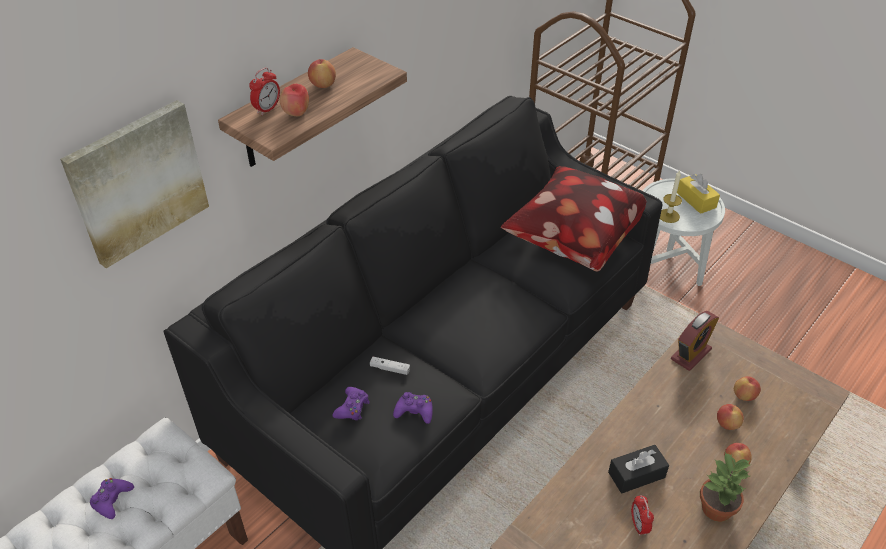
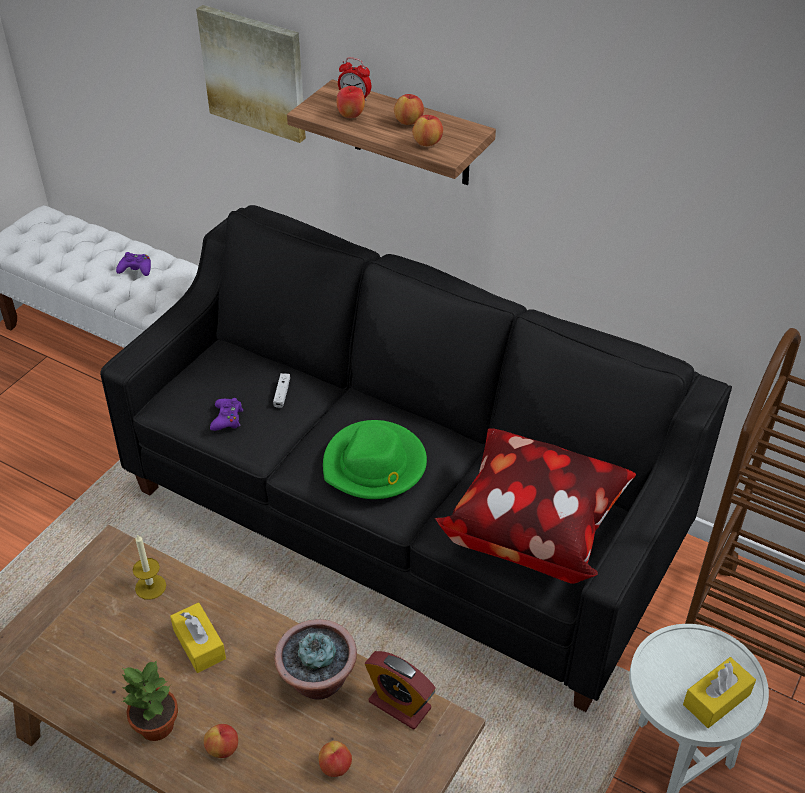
camera: 80 degrees right, 0 degrees up
(352, 408) = (227, 375): purple game controller -> none
(494, 315) = (375, 465): none -> green hat
(636, 475) = (199, 644): black tissue box -> yellow tissue box
(638, 525) = (132, 647): alarm clock -> none
(668, 216) = (660, 661): candle -> candle (150, 587)
(671, 399) = (317, 681): none -> potted plant
(727, 424) = (284, 743): apple -> apple (427, 143)

